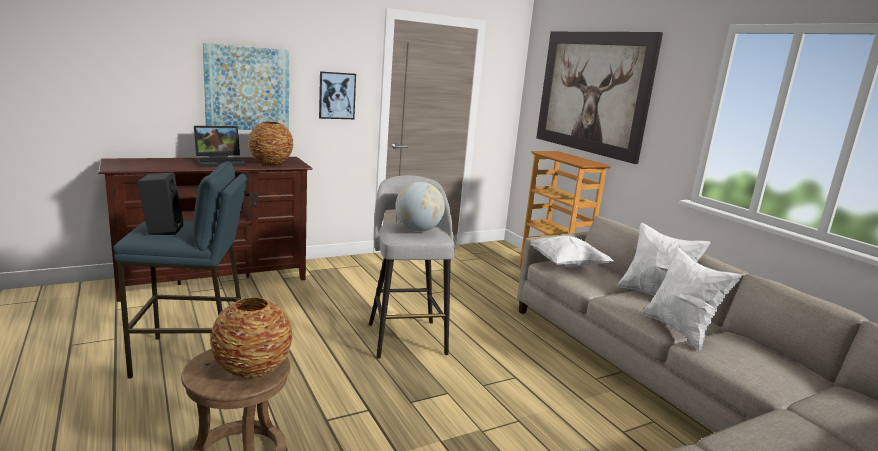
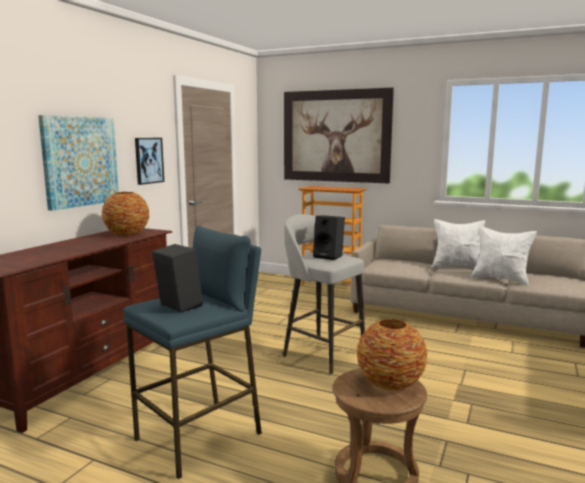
camera: 35 degrees left, 5 degrees down
(221, 162) = (85, 242): laptop -> none
(418, 230) = (329, 256): globe -> black speaker
(565, 264) = (384, 264): white pillow -> none

